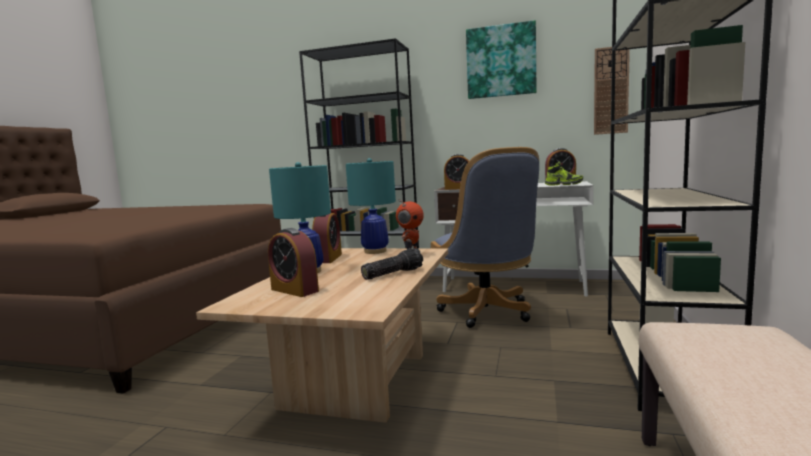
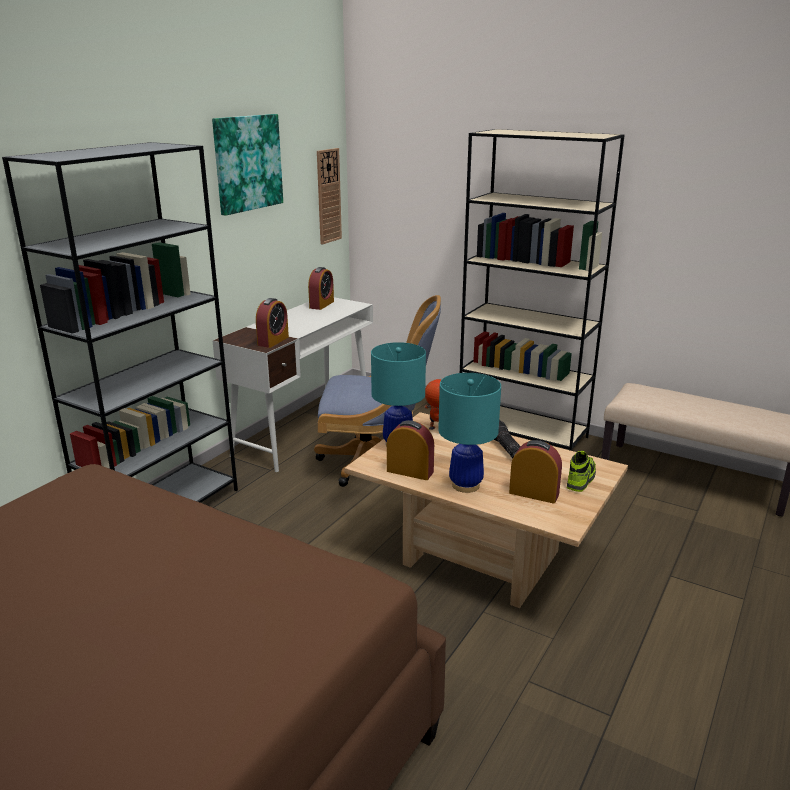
camera: 75 degrees left, 15 degrees up
(294, 290) = (534, 493): alarm clock -> alarm clock turned 120 degrees counterclockwise
(563, 184) = (343, 308): shoe -> shoe (580, 479)

